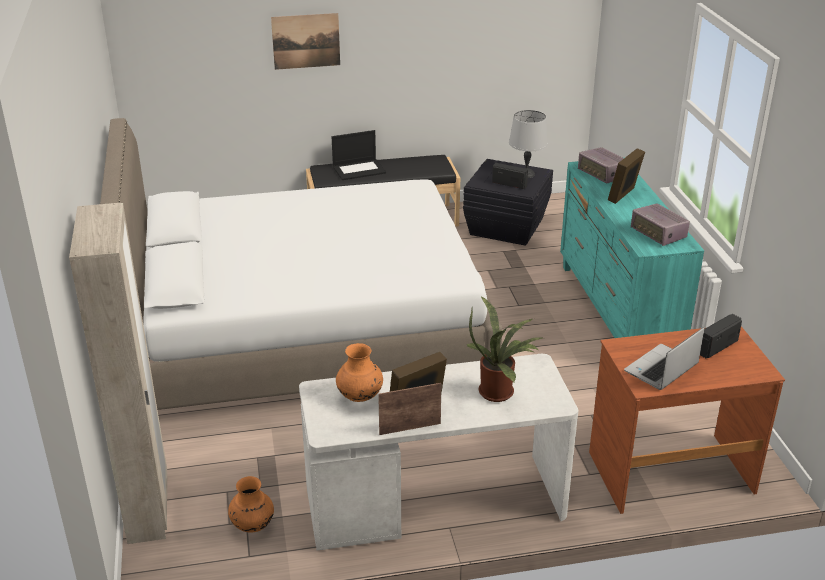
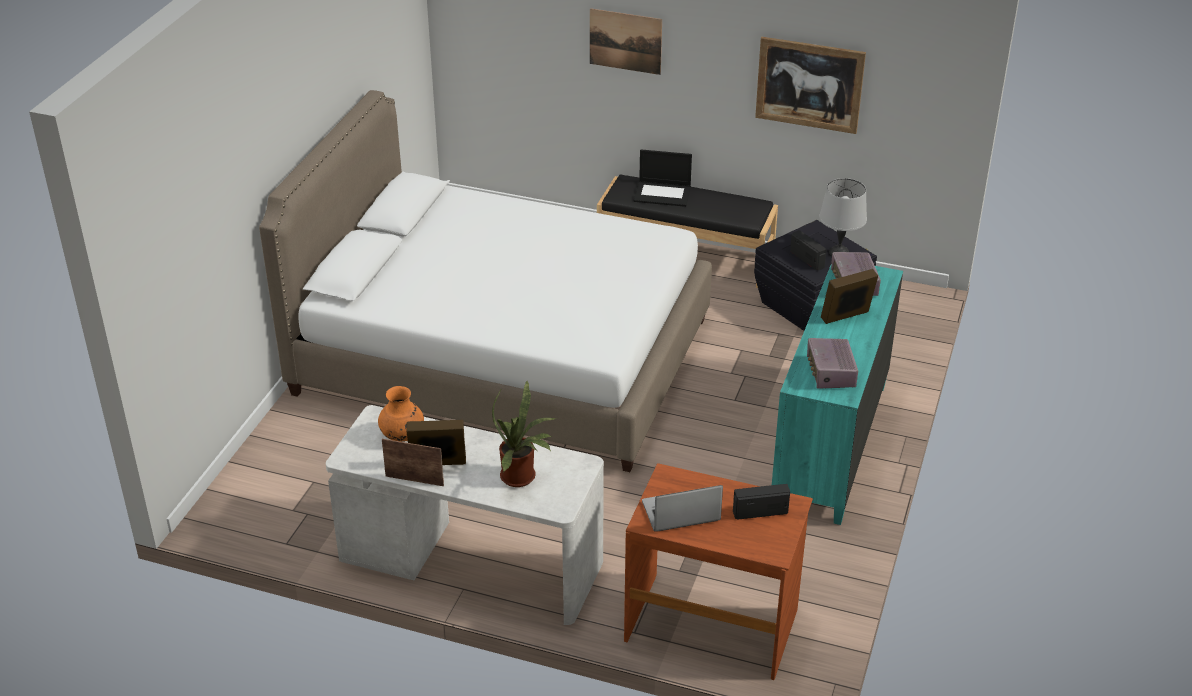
camera: 30 degrees right, 5 degrees up
(149, 509) = (244, 472): beige wardrobe -> none
(252, 525) = (309, 519): orange vase -> none
(468, 44) = (809, 84): none -> picture

